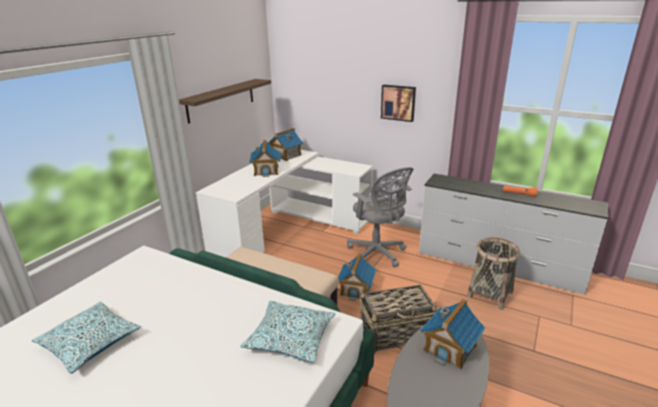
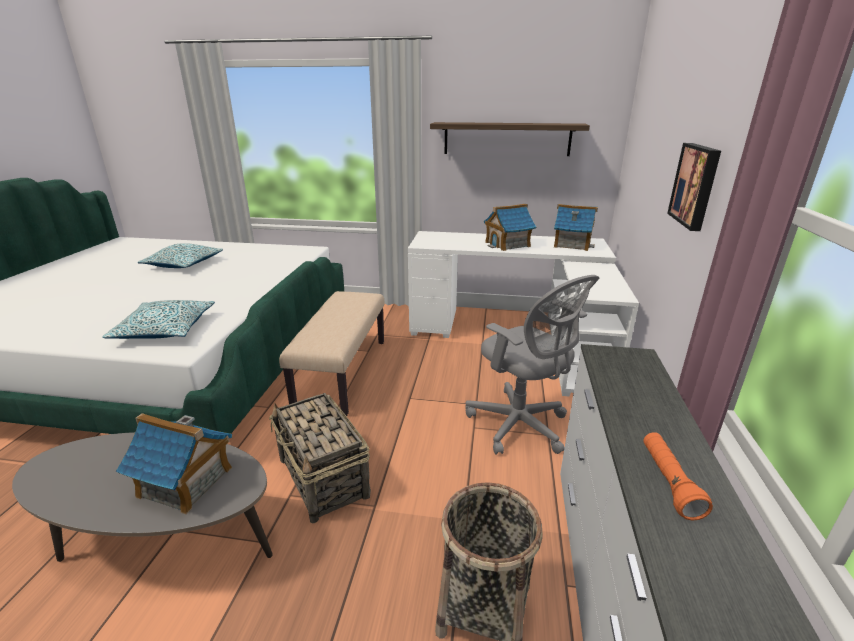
camera: 70 degrees right, 0 degrees up
(356, 289) = (414, 422): toy house -> none
(377, 254) = (520, 426): grey office chair -> grey office chair turned 75 degrees counterclockwise

